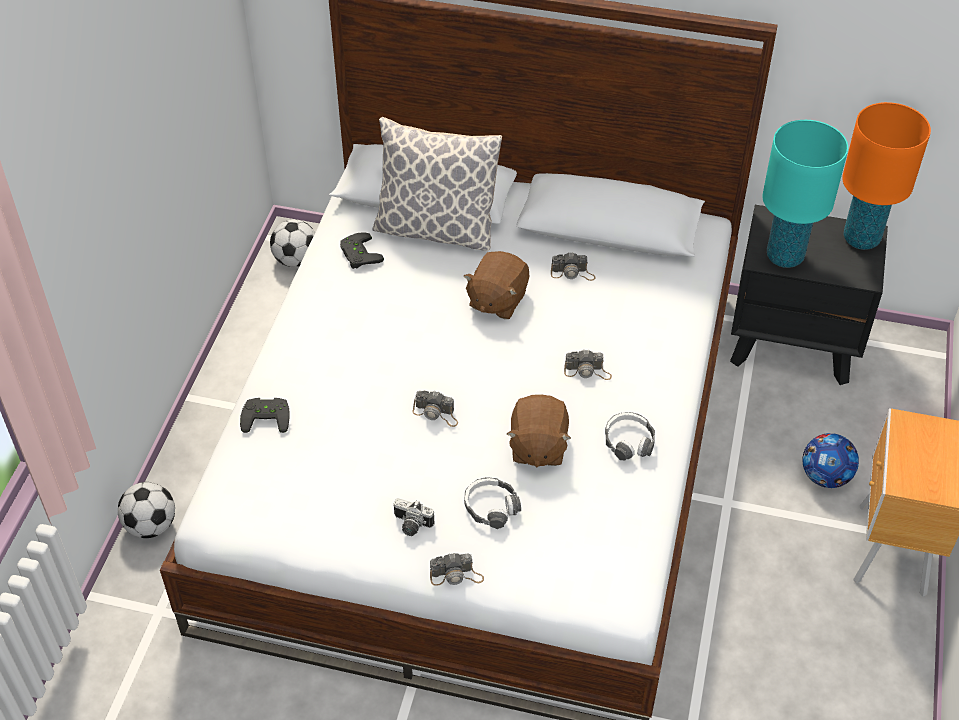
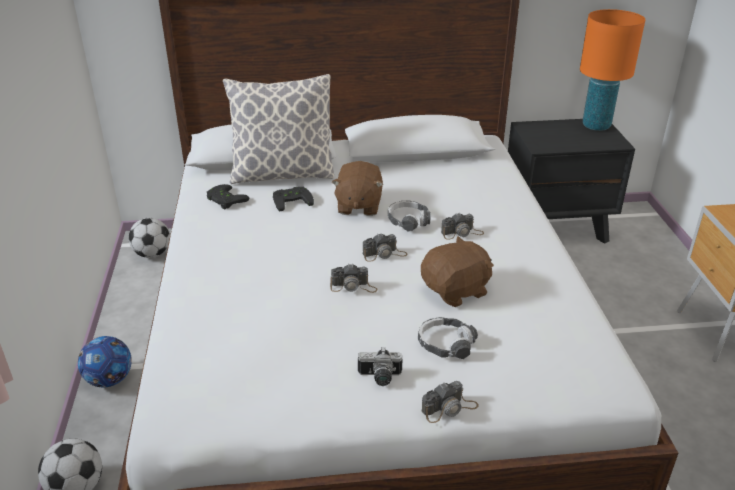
camera: 20 degrees left, 15 degrees down
(267, 416) = (190, 324): black game controller -> black game controller (292, 200)
(537, 447) = (456, 291): brown plush toy -> brown plush toy turned 105 degrees counterclockwise
(572, 273) = (408, 179): camera -> camera (384, 254)
(629, 441) = (529, 269): headphones -> headphones (408, 221)
(785, 256) = (554, 143): turquoise table lamp -> none
(825, 476) = (638, 299): football -> football (109, 380)

